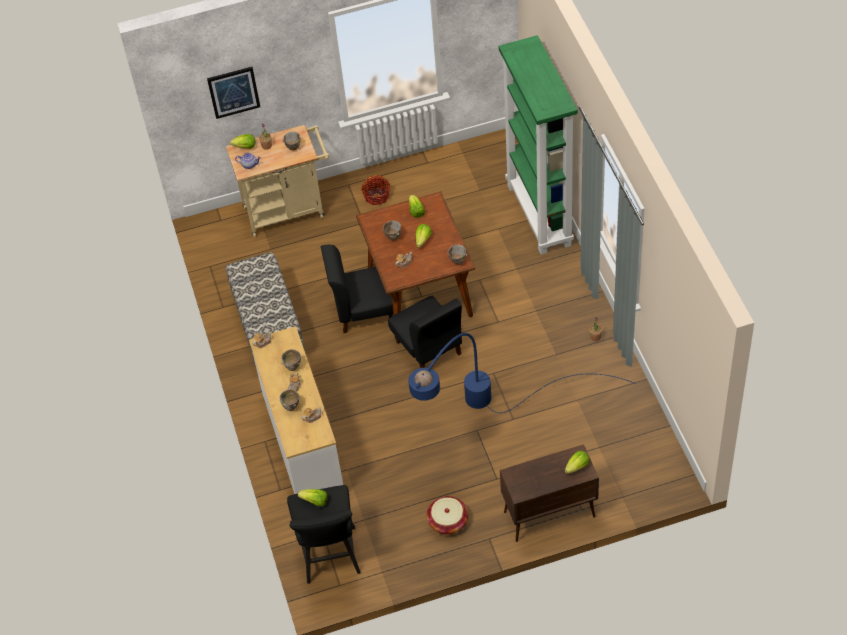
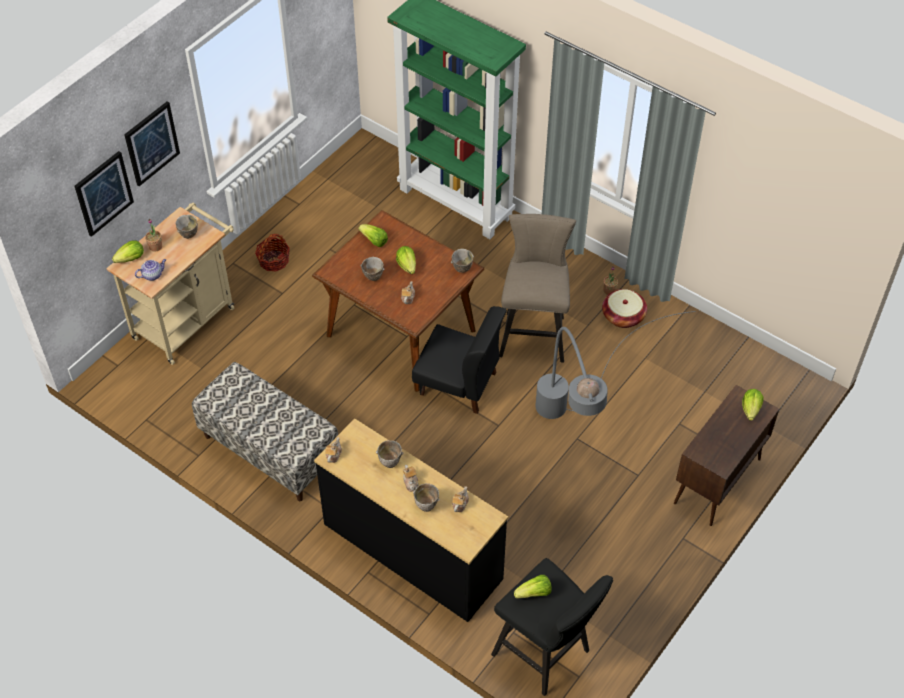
camera: 40 degrees left, 0 degrees up
(285, 70) = (151, 143): none -> picture
(302, 444) = (412, 552): white dresser -> black dresser
(363, 311) = (358, 381): black chair -> none
(448, 521) = (629, 545): basket -> basket (623, 316)
(478, 427) = (576, 434): blue floor lamp -> grey floor lamp
(512, 339) = (533, 332): none -> beige stool

